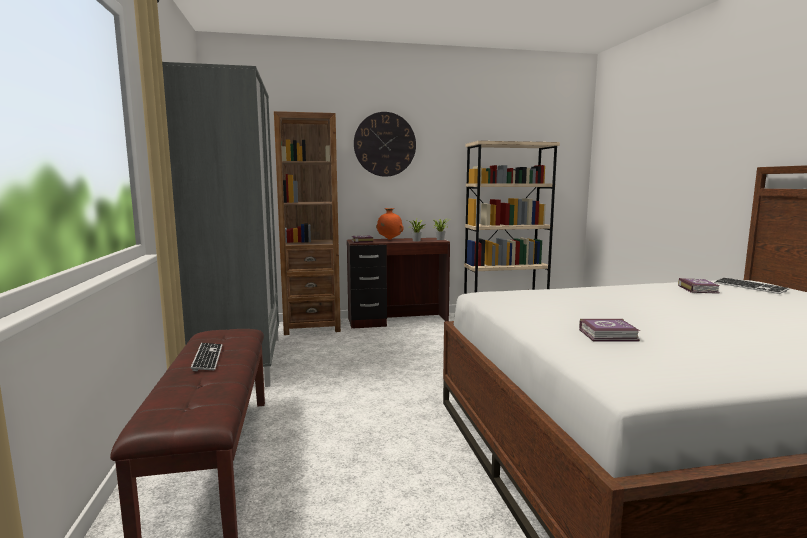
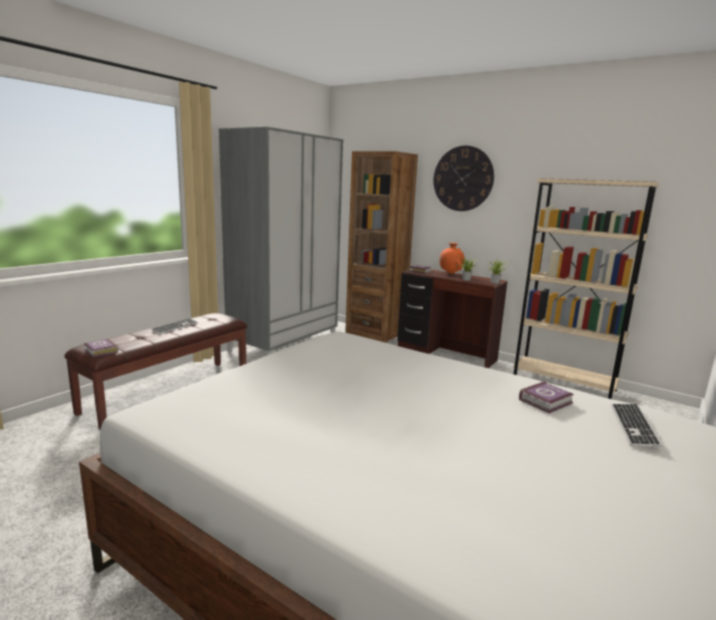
camera: 45 degrees right, 5 degrees up
(609, 335) = (267, 388): book -> book (100, 351)

